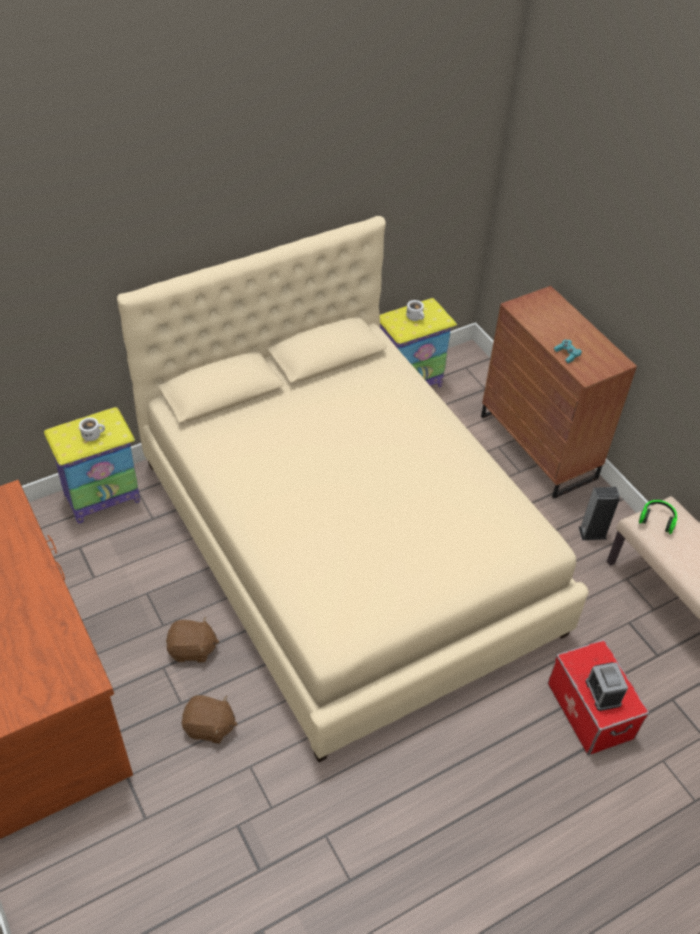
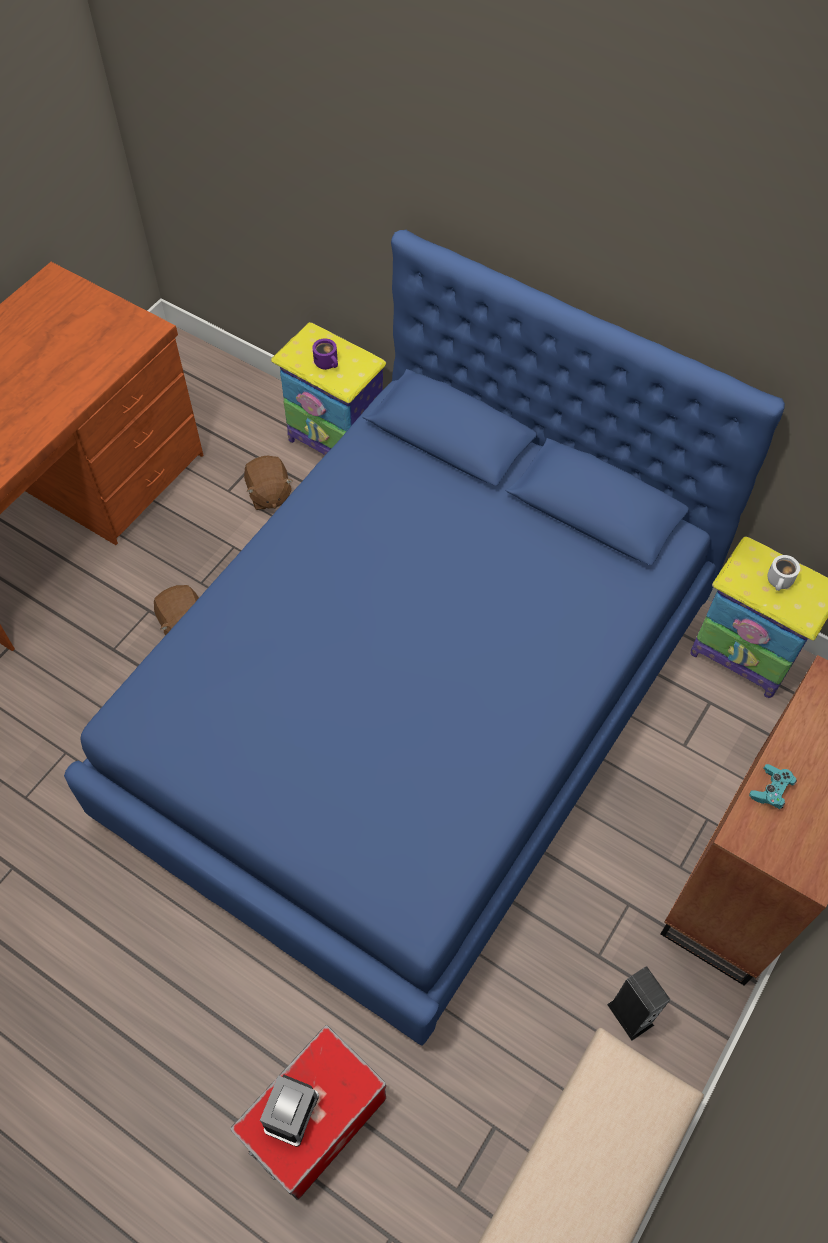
camera: 65 degrees right, 10 degrees up
(93, 435) = (328, 363): white mug -> purple mug
(209, 727) = (96, 690): brown plush toy -> brown plush toy (269, 494)
(345, 544) = (415, 706): beige bed -> blue bed
(603, 693) = (291, 1113): alarm clock -> alarm clock turned 150 degrees clockwise
(657, 520) = (626, 1083): headphones -> none

